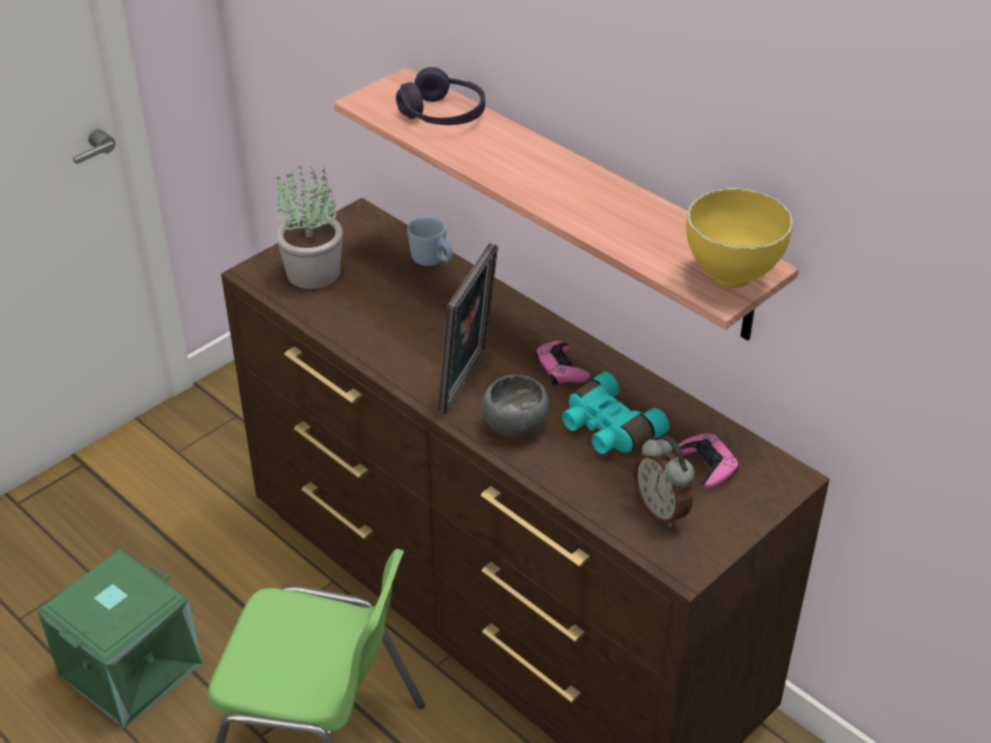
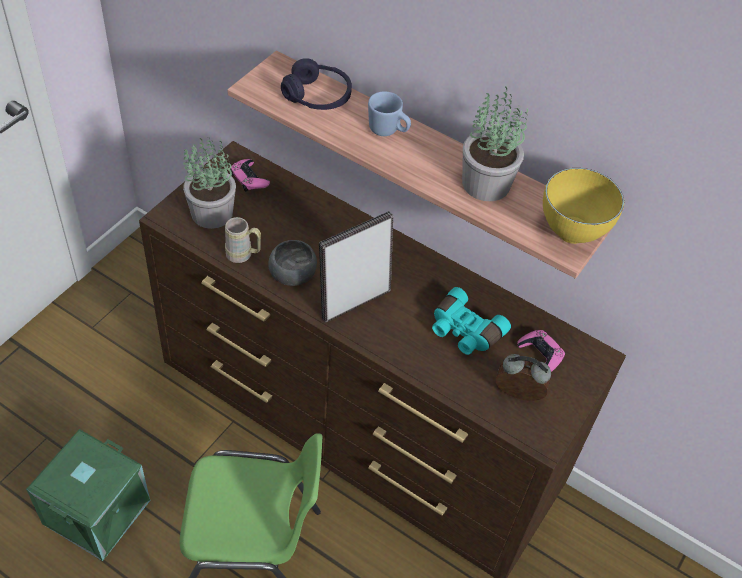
camera: 15 degrees left, 10 degrees up
(340, 321) = (243, 255): none -> beige mug
(432, 261) = (301, 195): blue mug -> blue mug (388, 131)
(468, 382) = (353, 301): picture frame -> picture frame turned 135 degrees counterclockwise
(517, 426) = (398, 336): grey bowl -> grey bowl (294, 276)
(561, 368) = (418, 282): pink game controller -> pink game controller (249, 178)
(631, 216) = (485, 183): none -> potted plant
(661, 510) = (517, 396): alarm clock -> alarm clock turned 150 degrees clockwise

